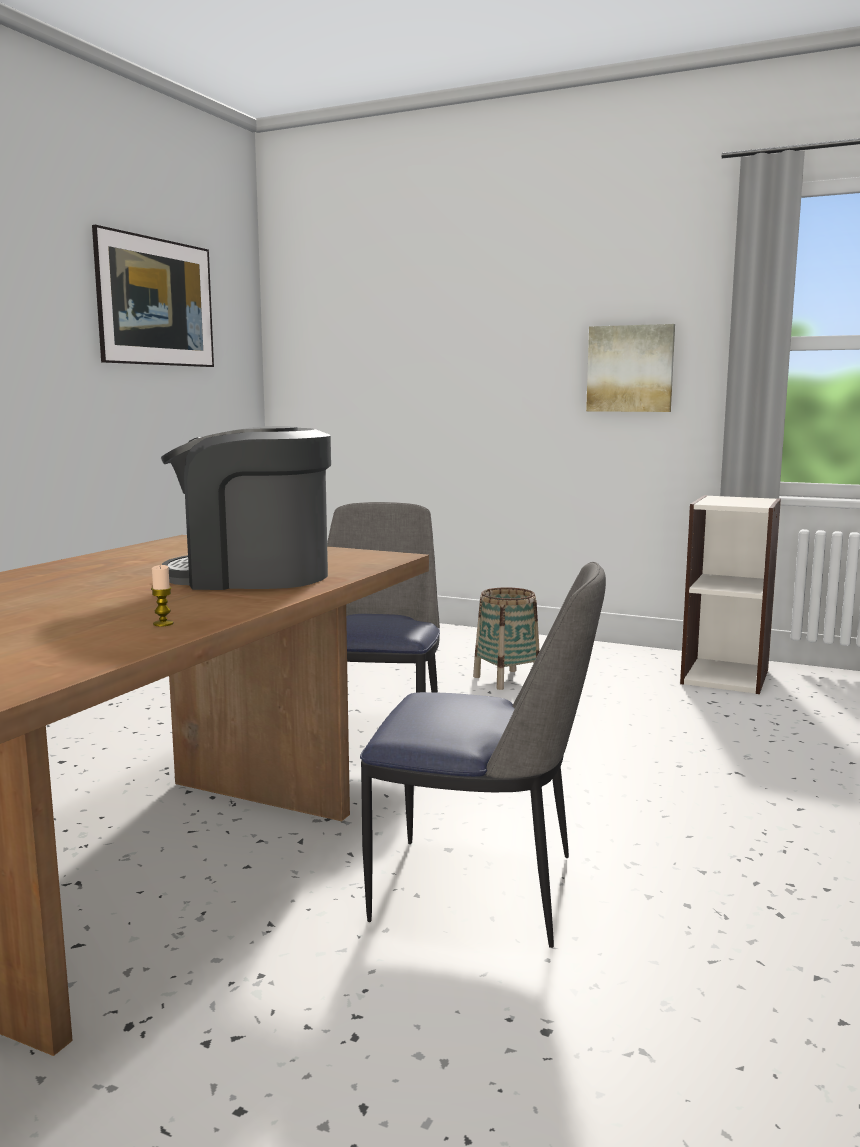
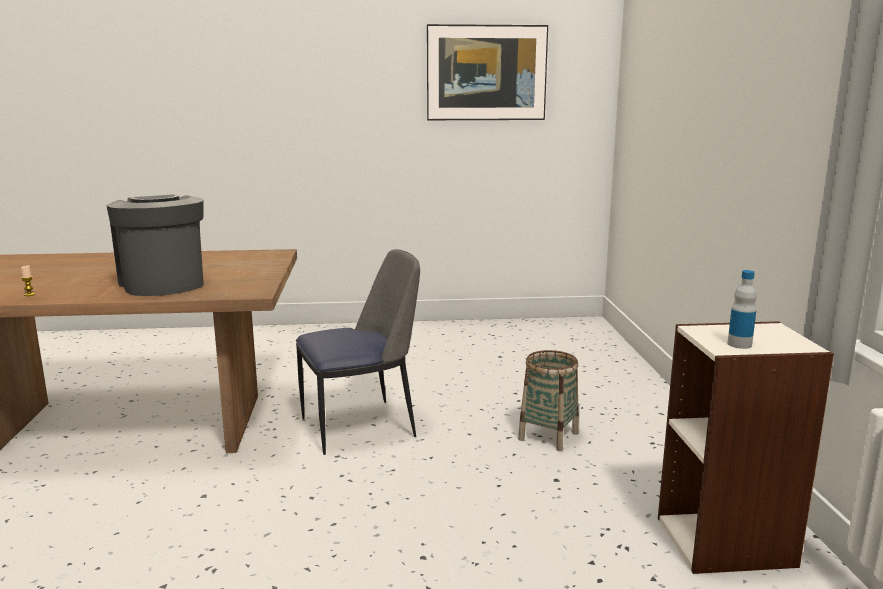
camera: 60 degrees right, 5 degrees up
(482, 890) = (151, 521): chair -> none
(630, 369) = (783, 149): picture -> none
(749, 503) = (739, 344): none -> bottle

